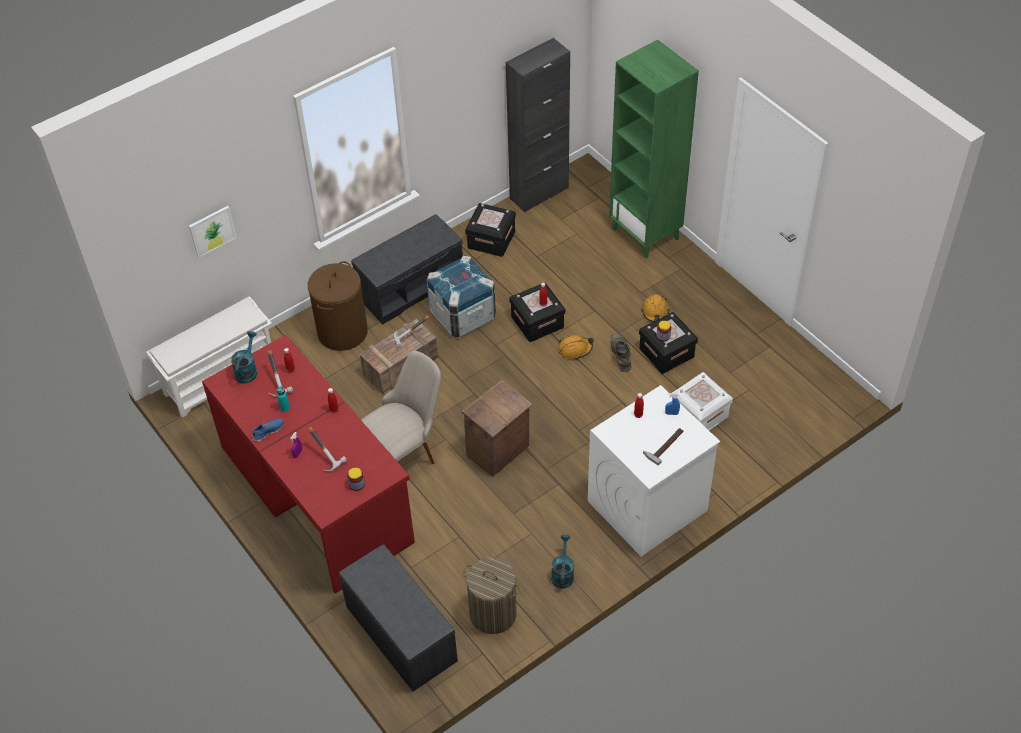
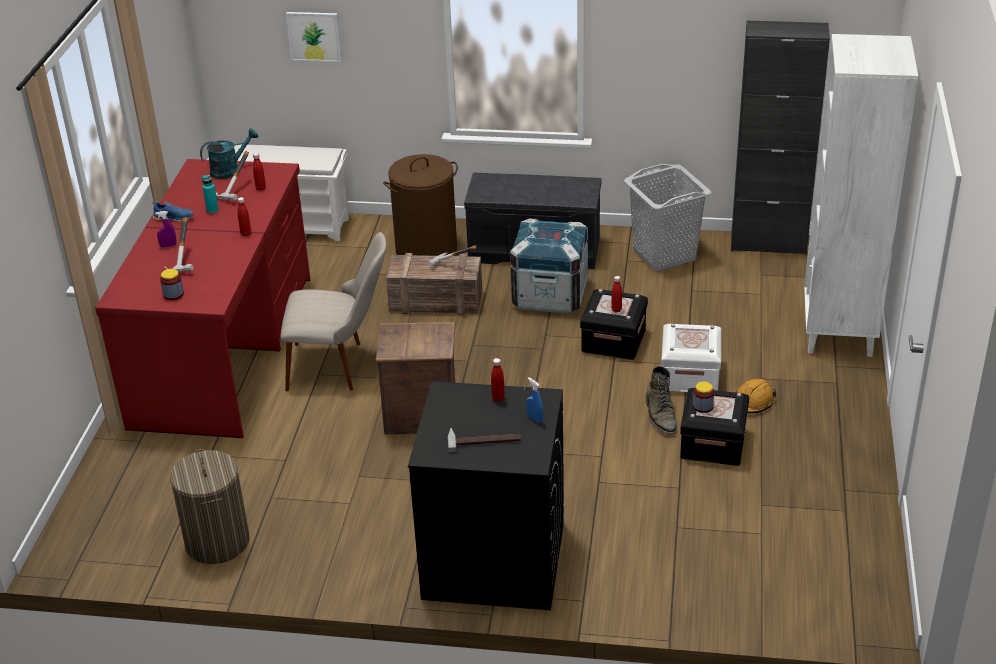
camera: 45 degrees right, 15 degrees down
(399, 633) = (123, 497): grey bench -> none
(491, 240) = (664, 254): black storage box -> grey laundry basket
(562, 573) = (327, 557): turquoise watering can -> none
(575, 349) = (618, 384): orange hard hat -> none
(620, 354) = (660, 415): green boot -> green boot turned 135 degrees clockwise
(646, 233) = (839, 333): green bookcase -> white bookcase
(646, 506) = (493, 560): white washing machine -> black washing machine
(699, 414) = (670, 519): white storage box -> white storage box (689, 375)

